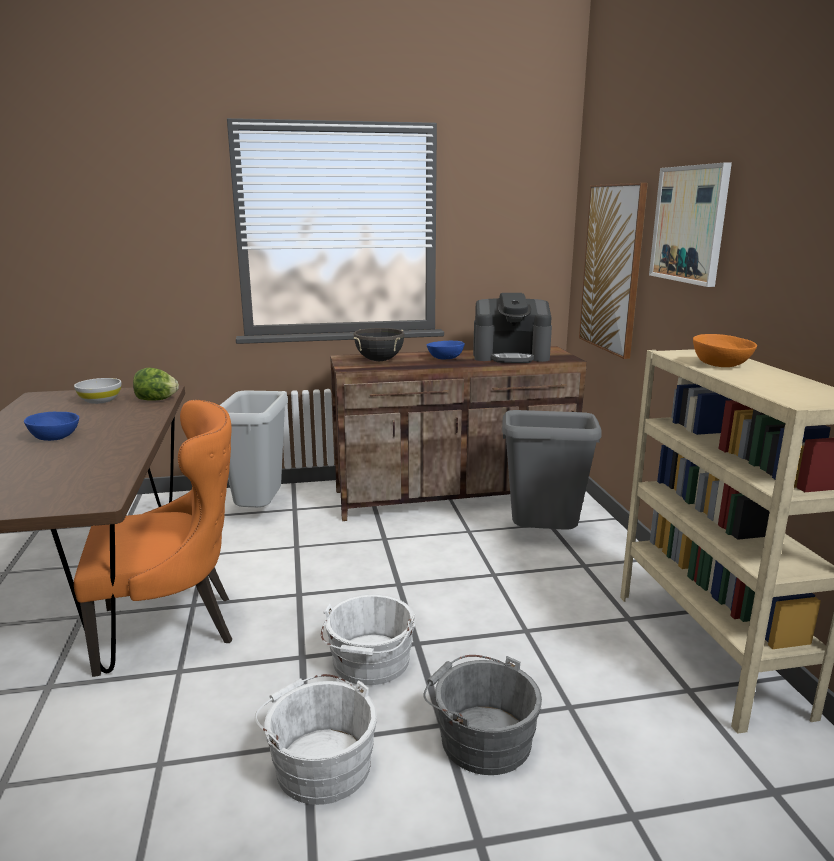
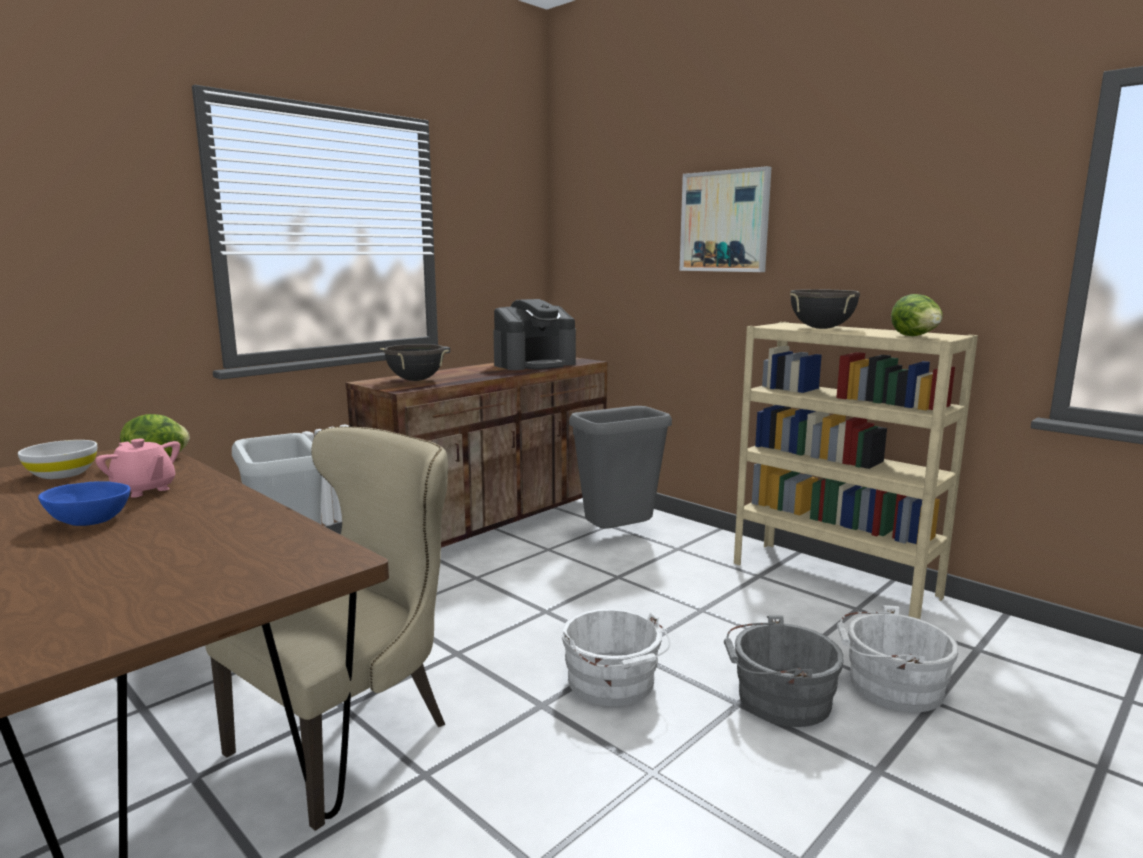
camera: 35 degrees left, 5 degrees down
(112, 421) = (144, 490): none -> pink teapot
(173, 628) = (351, 738): orange chair -> beige chair
(319, 762) = (686, 781): white bucket -> white bucket (889, 686)
(446, 358) = (479, 372): blue bowl -> none
(612, 269) = (618, 271): picture -> none
(719, 364) = (821, 328): orange bowl -> black cooking pot
(785, 395) = (916, 337): none -> lettuce

